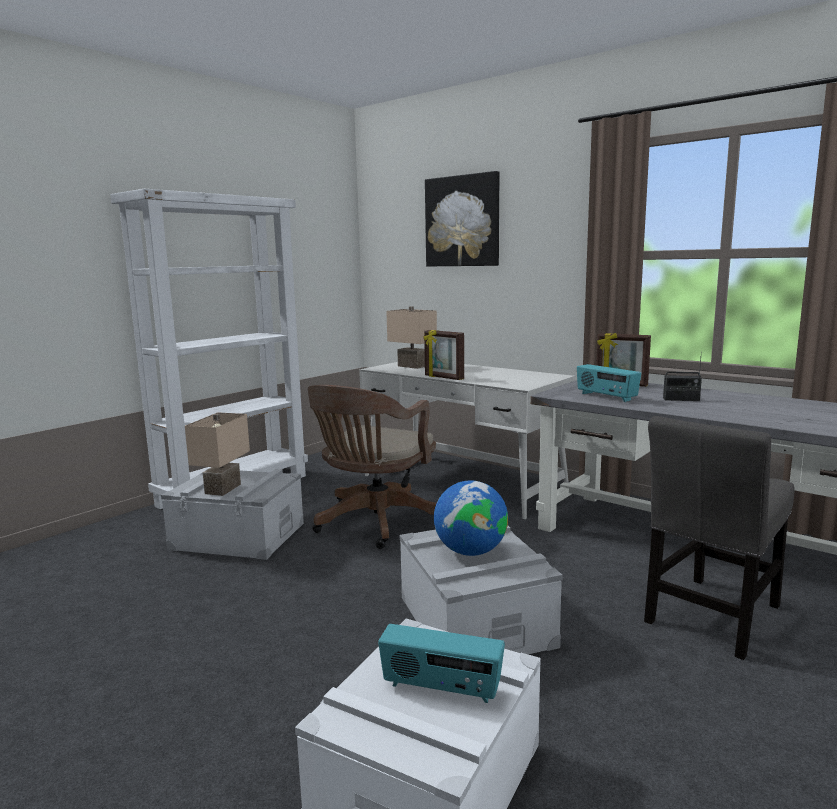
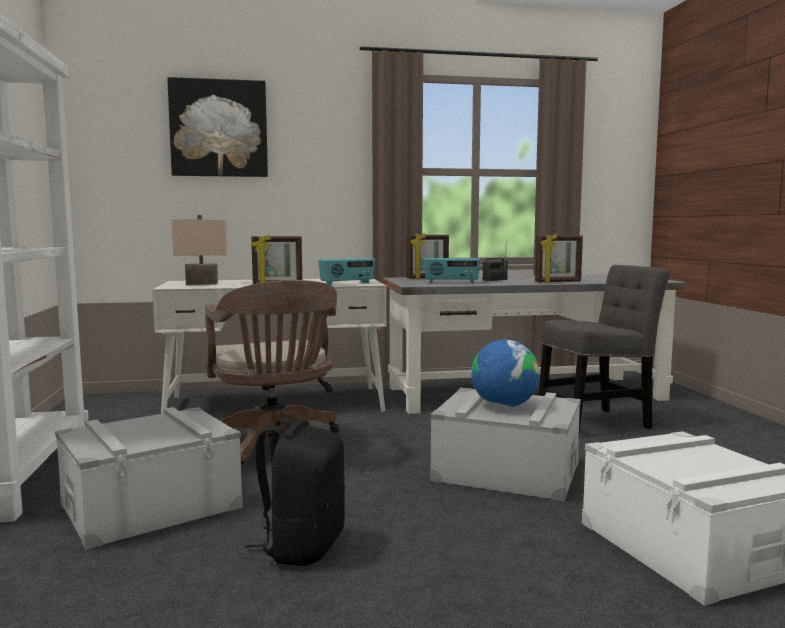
camera: 50 degrees left, 5 degrees down
(224, 489) = (154, 437): beige table lamp -> none
(231, 602) = (302, 546): none -> black backpack
(441, 688) = (697, 458): radio -> radio (347, 284)
(711, 618) = (597, 422): grey chair -> grey chair turned 105 degrees counterclockwise
(739, 417) = (558, 282): none -> picture frame

